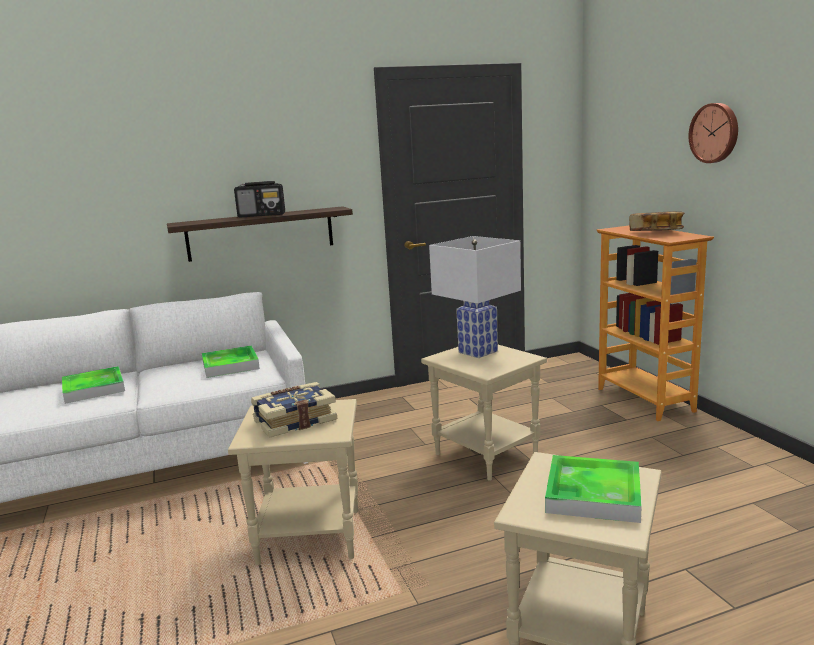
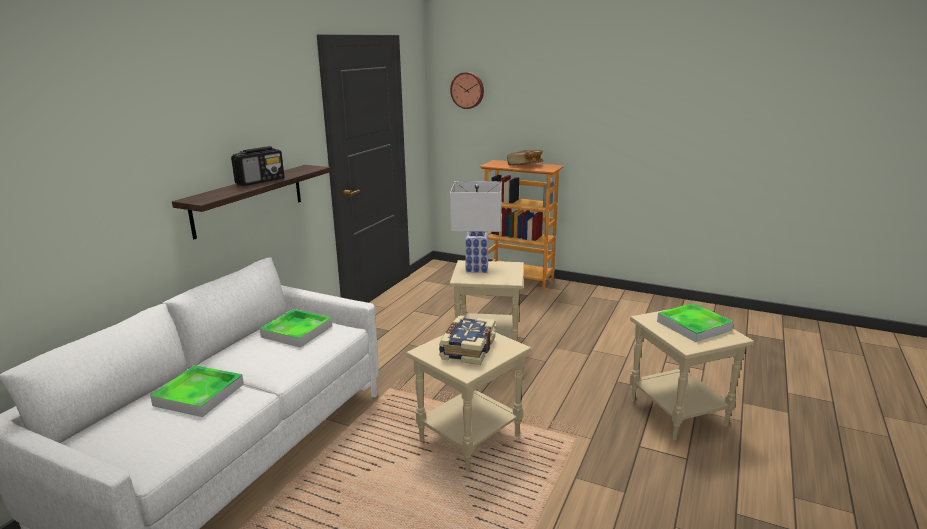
camera: 45 degrees left, 5 degrees up
(715, 133) = (560, 98): wall clock -> wall clock (467, 90)

